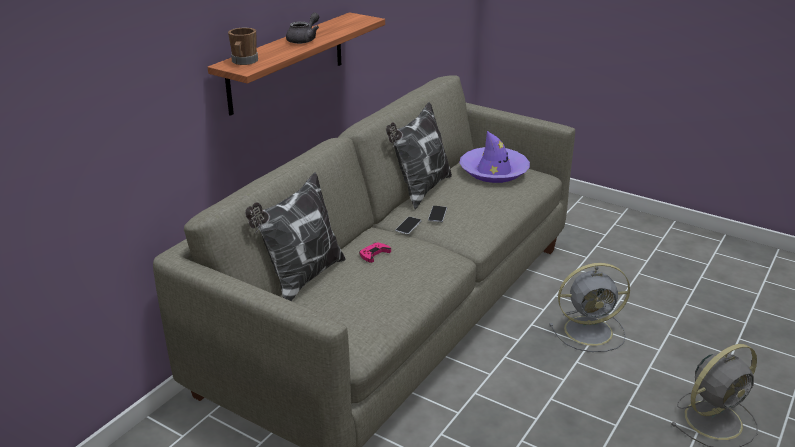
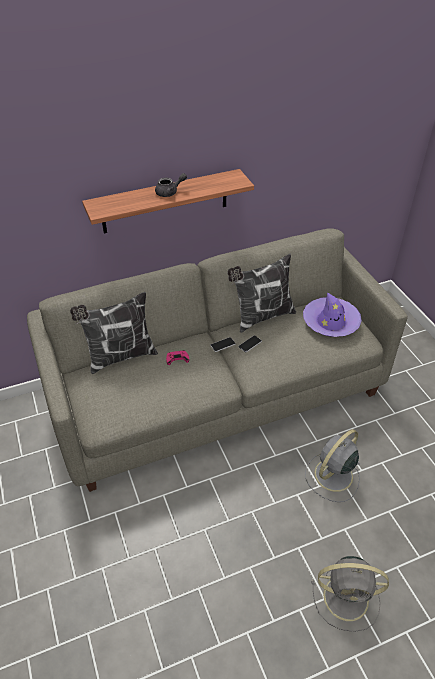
camera: 35 degrees right, 15 degrees up
(244, 62) = (106, 204): brown mug -> none
(590, 331) = (332, 476): grey fan -> grey fan turned 105 degrees clockwise

